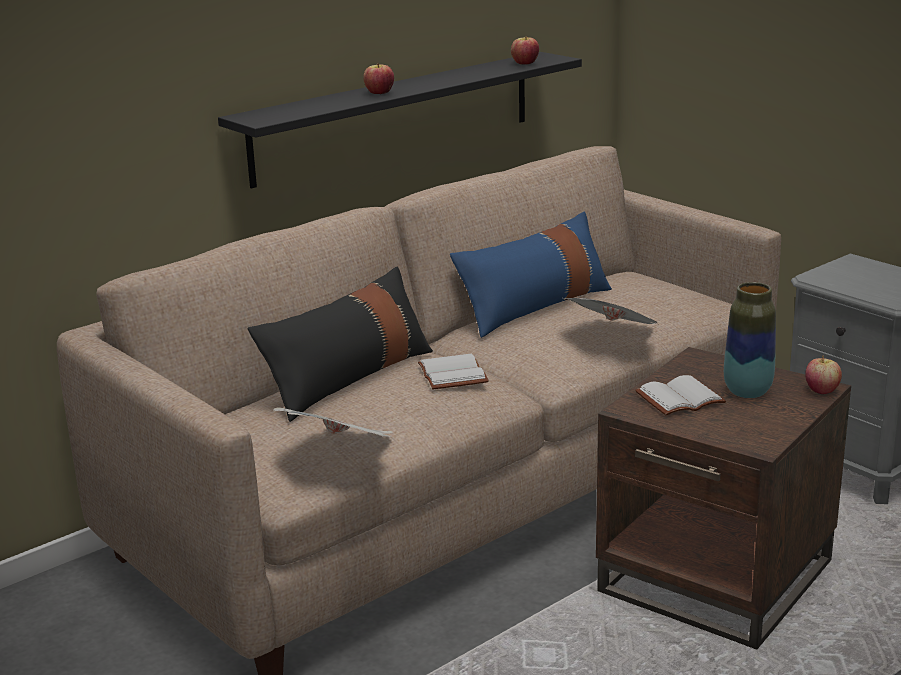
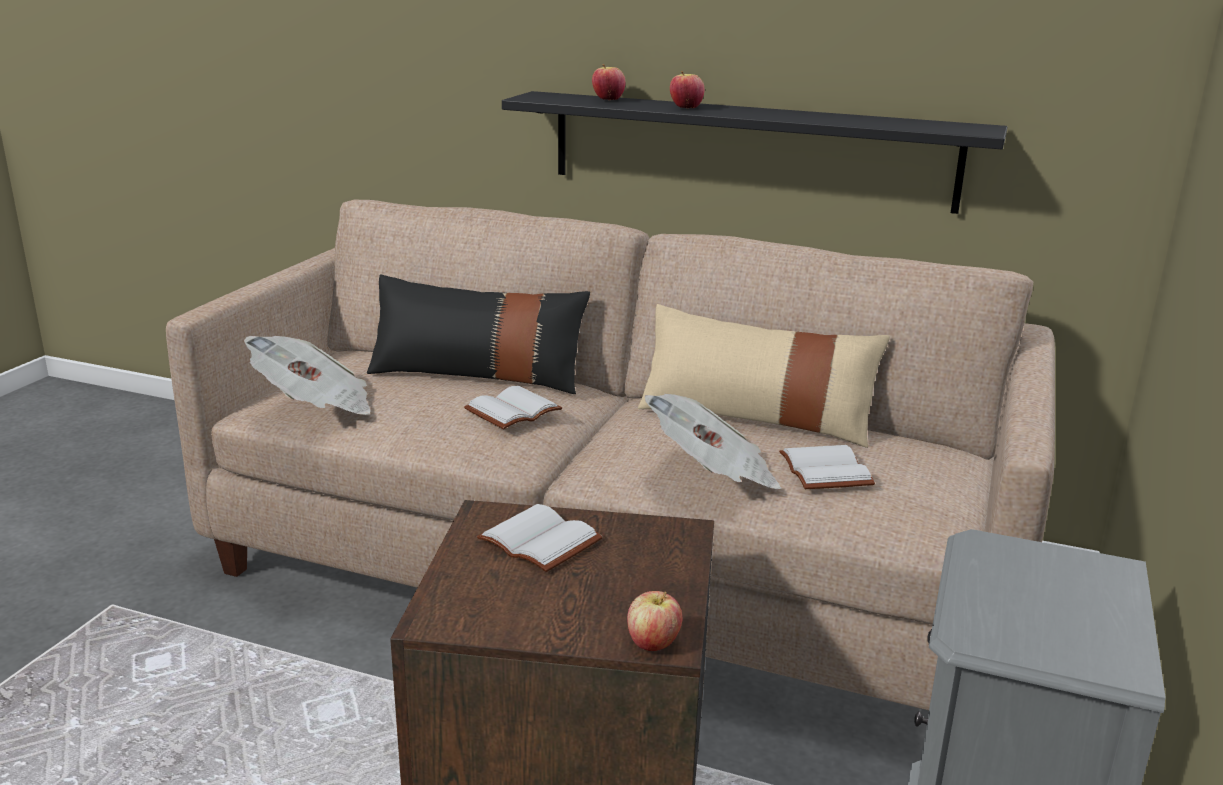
camera: 60 degrees right, 0 degrees up
(525, 64) = (920, 126): apple -> apple (608, 100)
(535, 307) = (756, 418): blue pillow -> beige pillow
(636, 307) = (822, 470): none -> white book
(747, 392) = (599, 584): vase -> none

